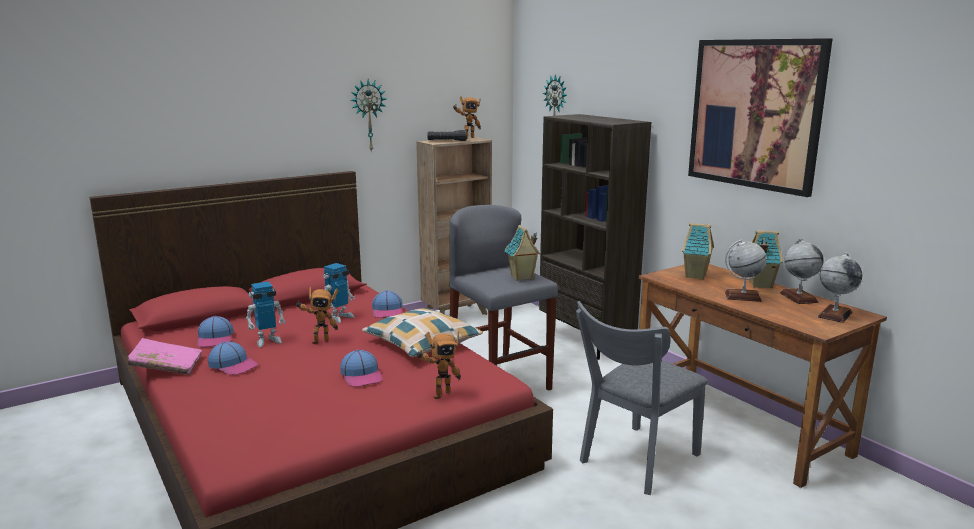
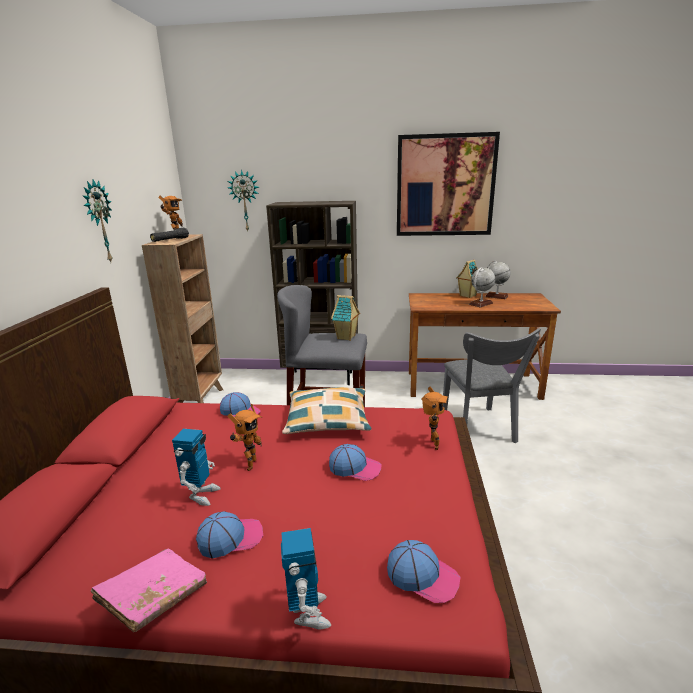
camera: 50 degrees left, 5 degrees up
(215, 339) = (135, 531): cap -> cap (423, 576)
(340, 317) = (213, 437): toy robot -> toy robot (308, 614)
(696, 276) = (434, 301): toy house -> none
(834, 314) = (528, 299): globe -> none

